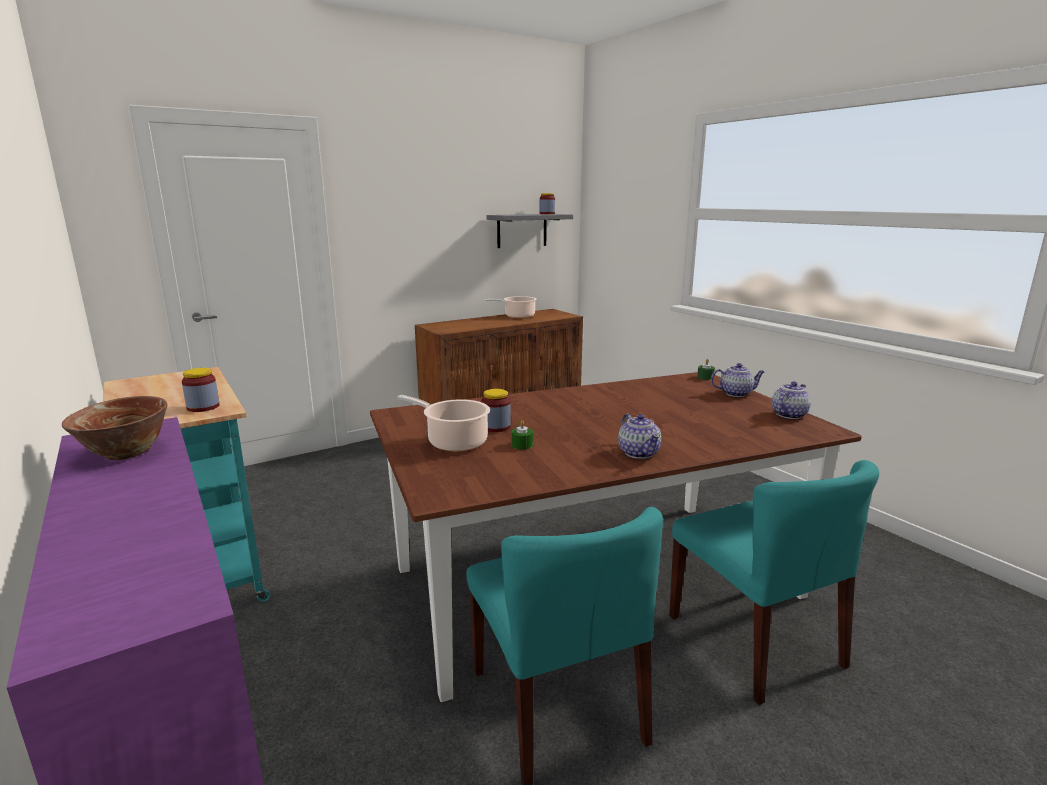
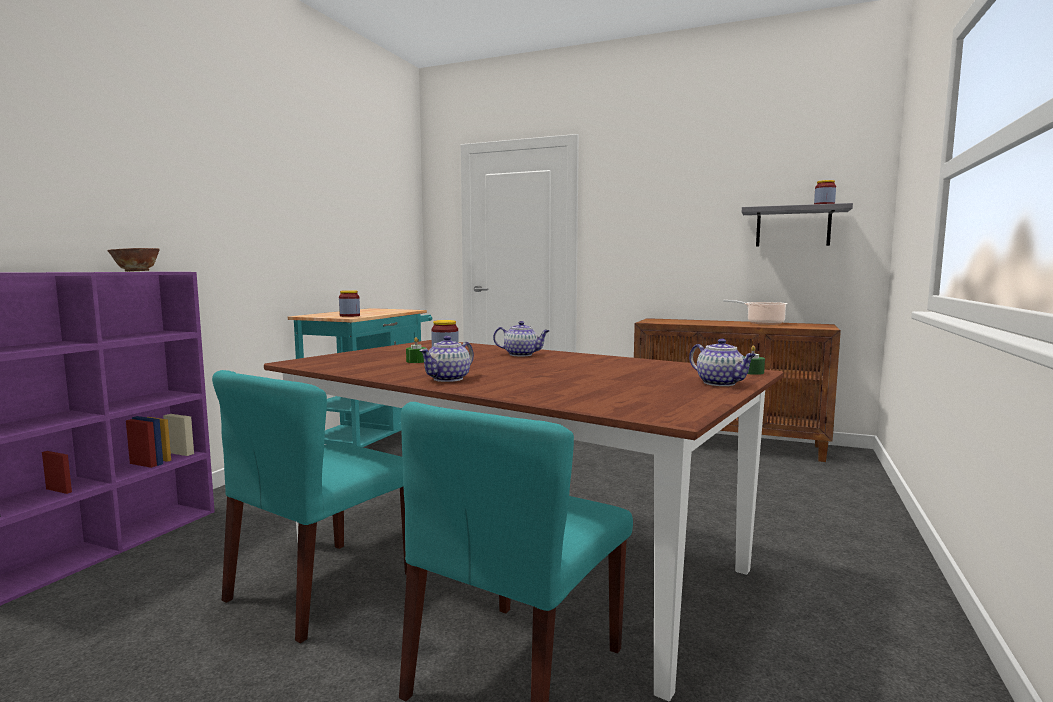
camera: 55 degrees right, 10 degrees down
(454, 441) = (398, 353): cooking pot -> none
(789, 414) = (693, 402): teapot -> teapot (522, 354)

